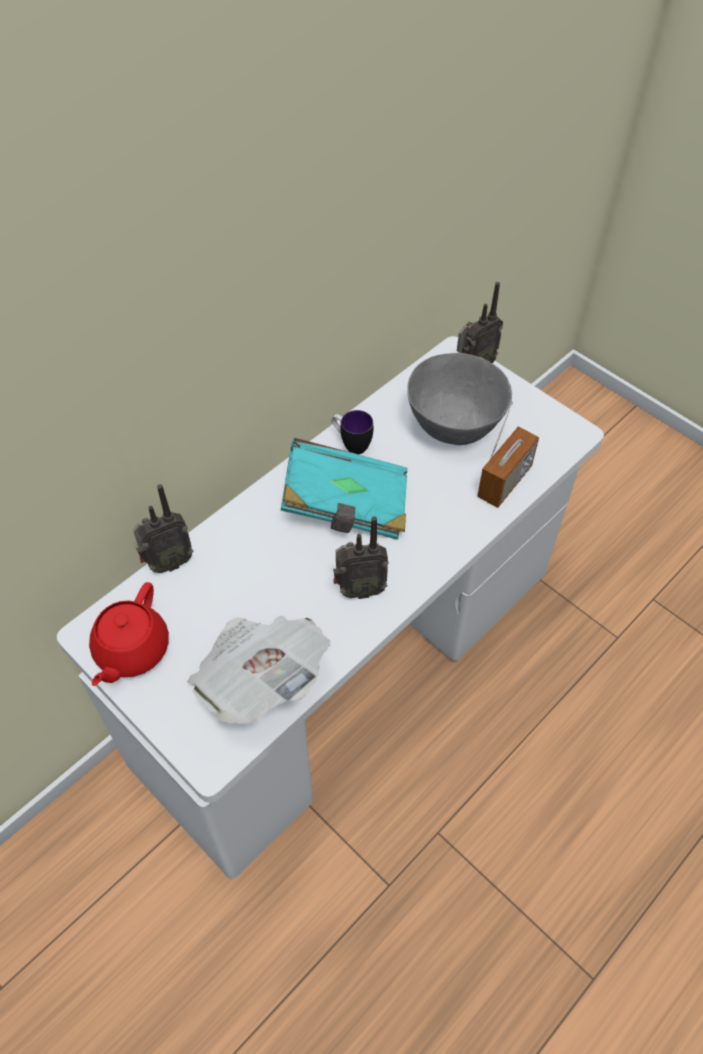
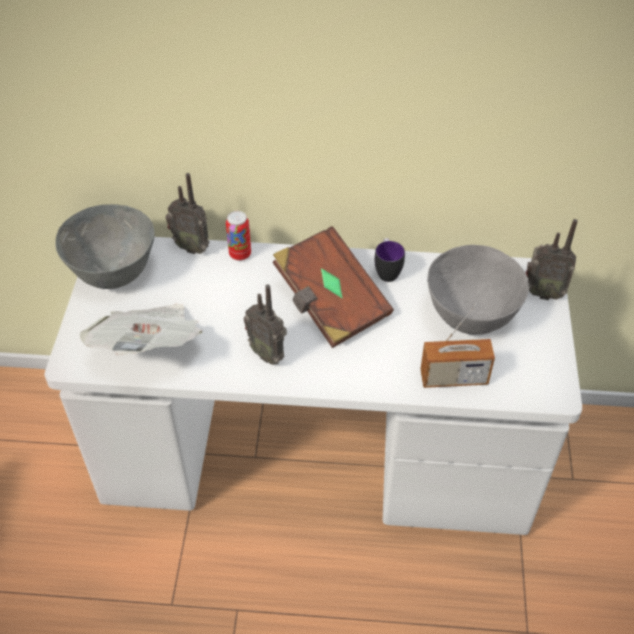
camera: 50 degrees right, 5 degrees down
(131, 650) = (113, 274): red teapot -> grey bowl
(219, 532) = (240, 254): none -> can
(346, 506) = (330, 303): turquoise book -> brown book

